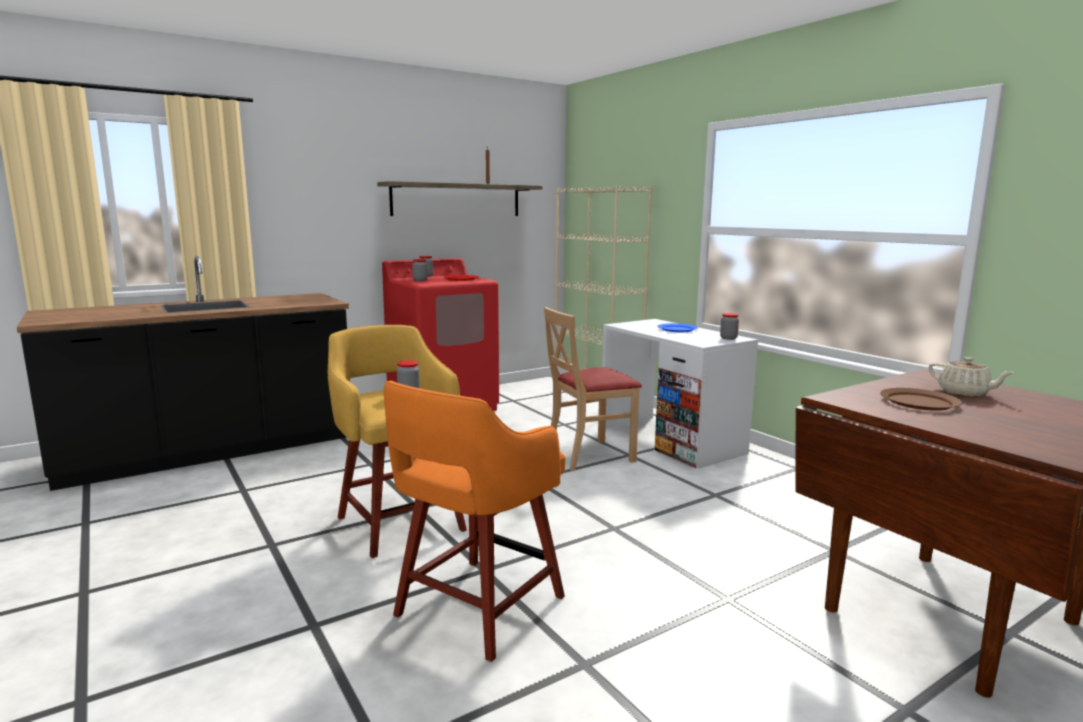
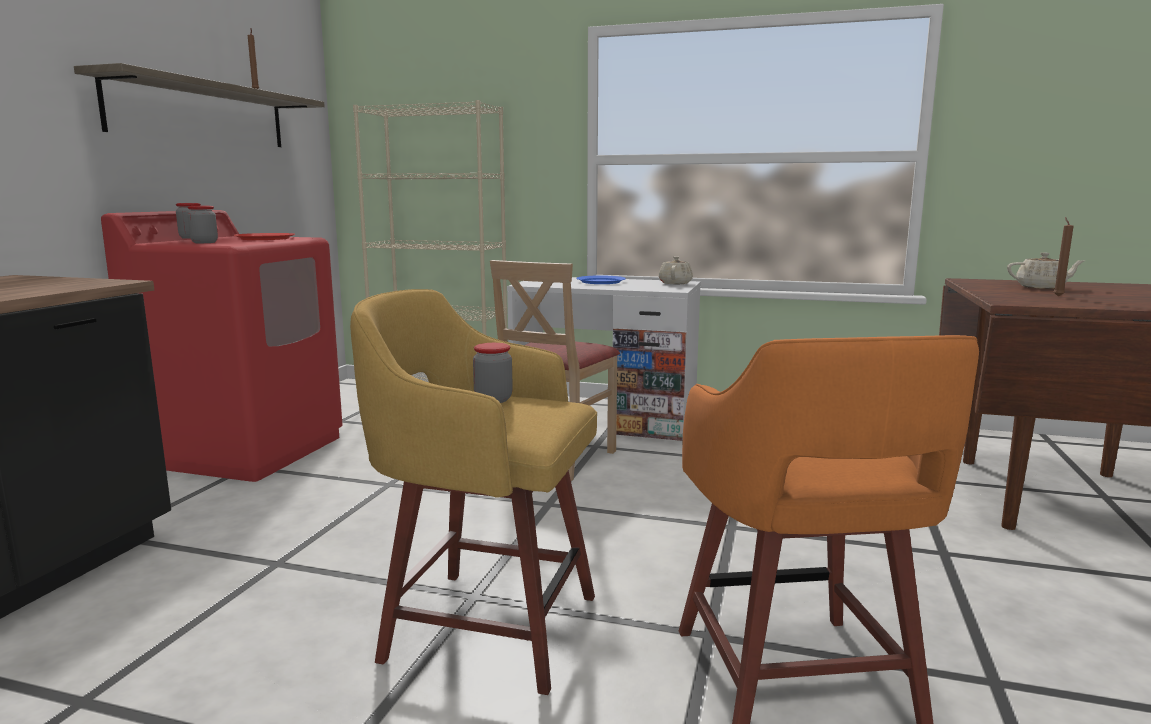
camera: 40 degrees left, 0 degrees up
(728, 338) = (675, 283): jar -> beige teapot
(920, 402) = (1057, 296): brown plate -> brown candle

